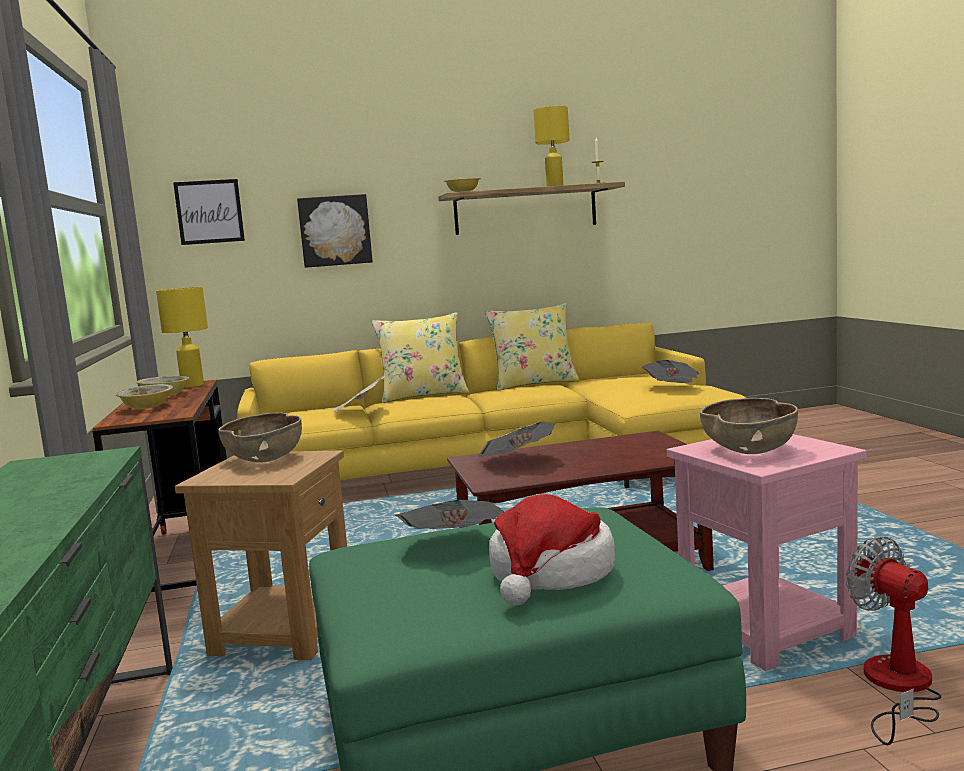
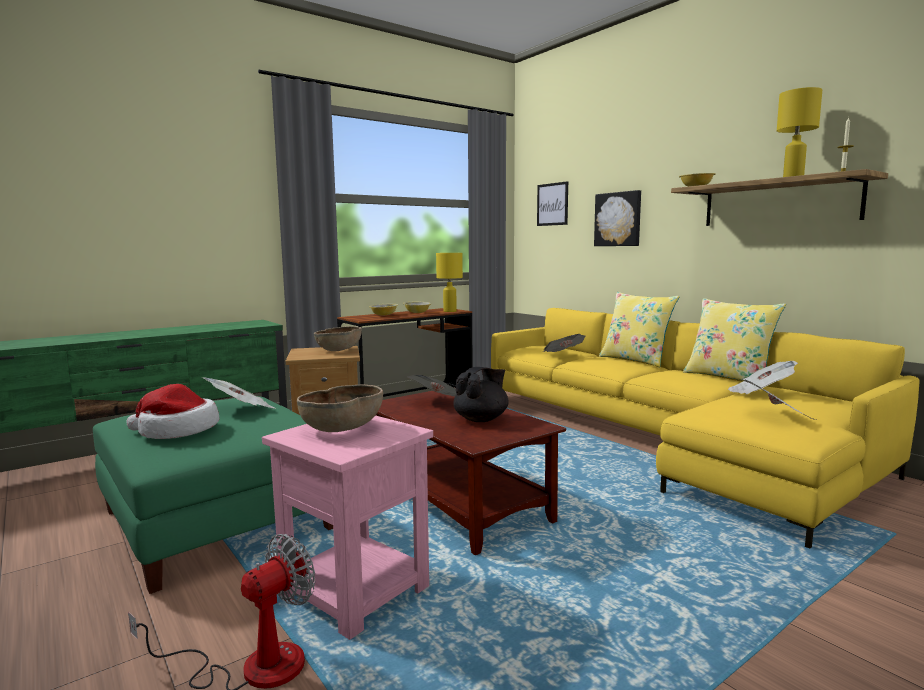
camera: 65 degrees right, 0 degrees up
(600, 383) = (760, 393): none -> newspaper
(606, 450) = (481, 419): none -> black teapot

